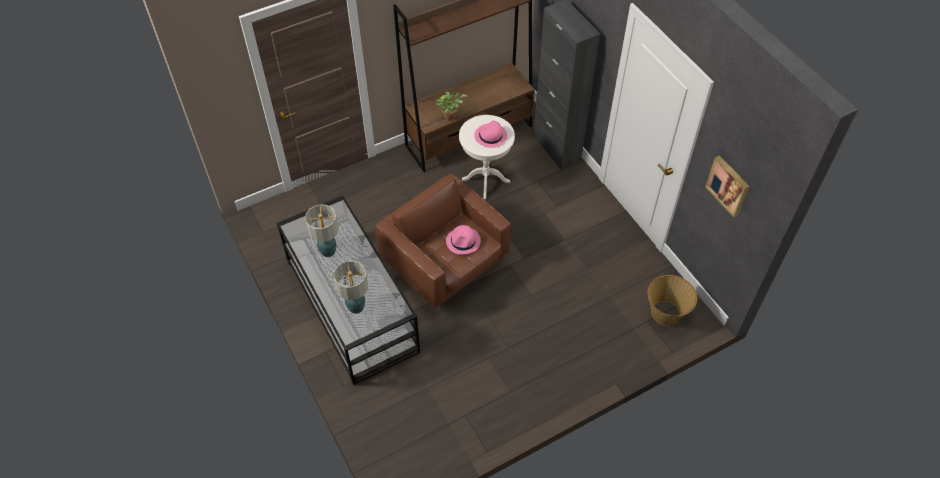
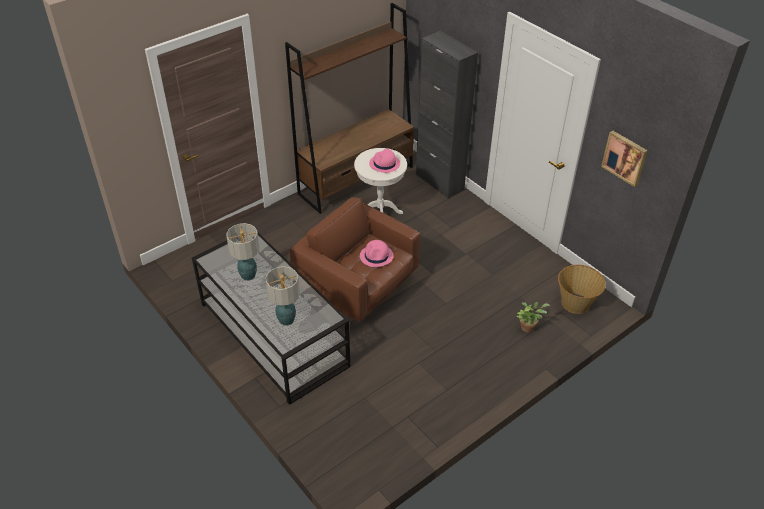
camera: 10 degrees left, 10 degrees down
(451, 116) = (342, 154): potted plant -> potted plant (528, 327)

